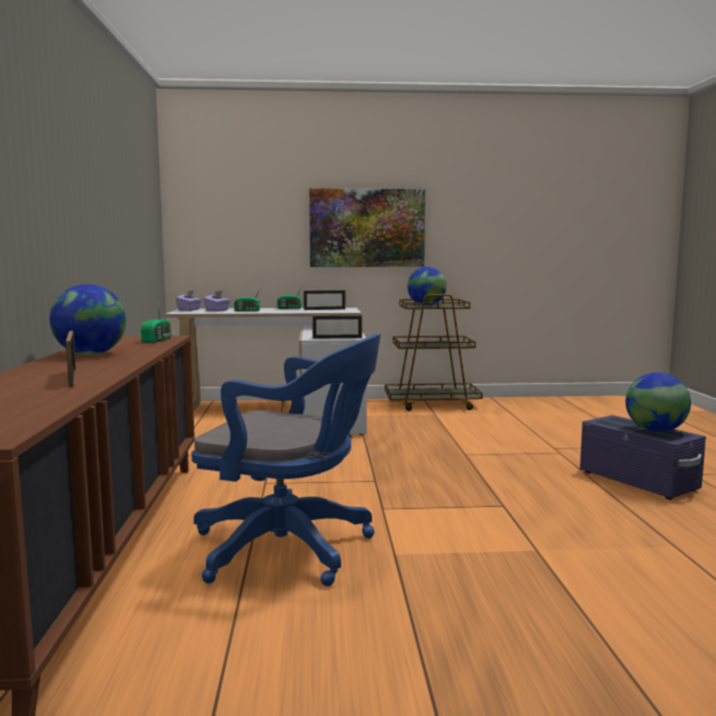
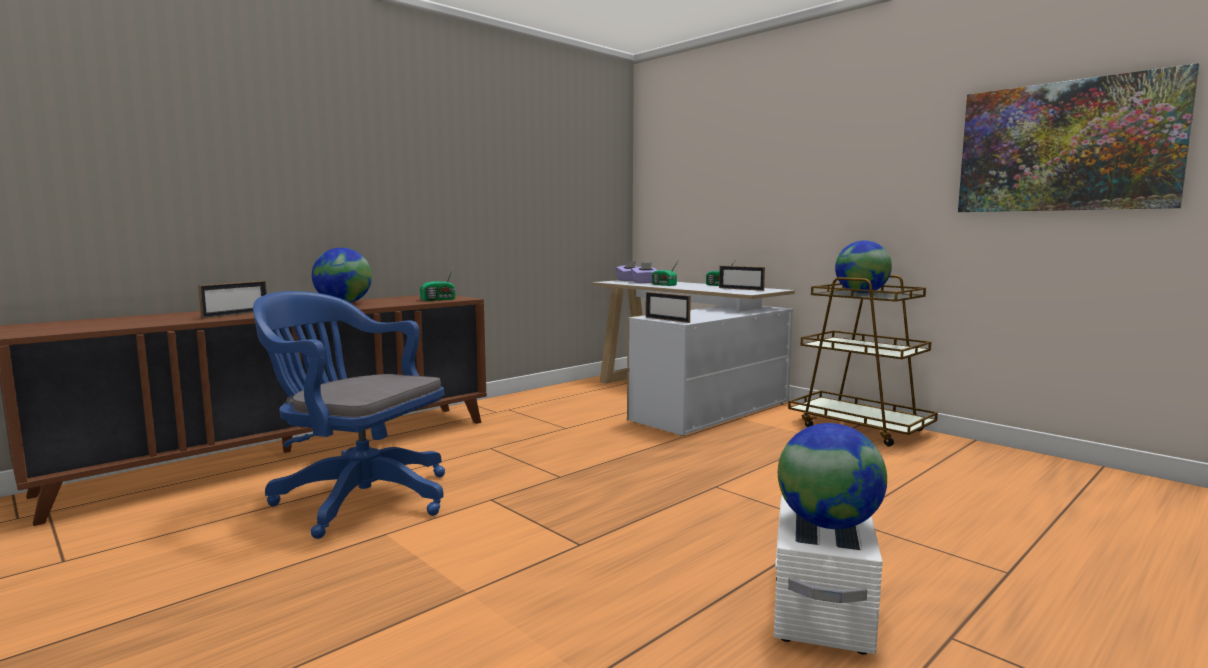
camera: 50 degrees right, 0 degrees up
(291, 549) = (357, 498): blue office chair -> blue office chair turned 135 degrees clockwise
(367, 228) = (814, 191): picture -> picture (1066, 146)
(637, 481) = (821, 600): purple storage box -> white storage box

